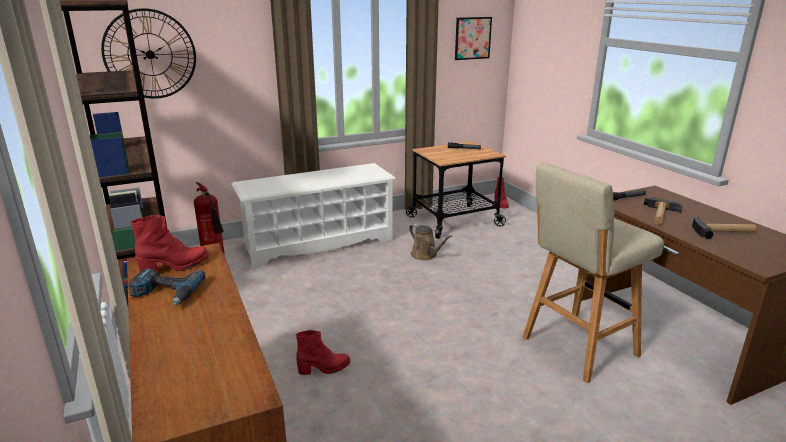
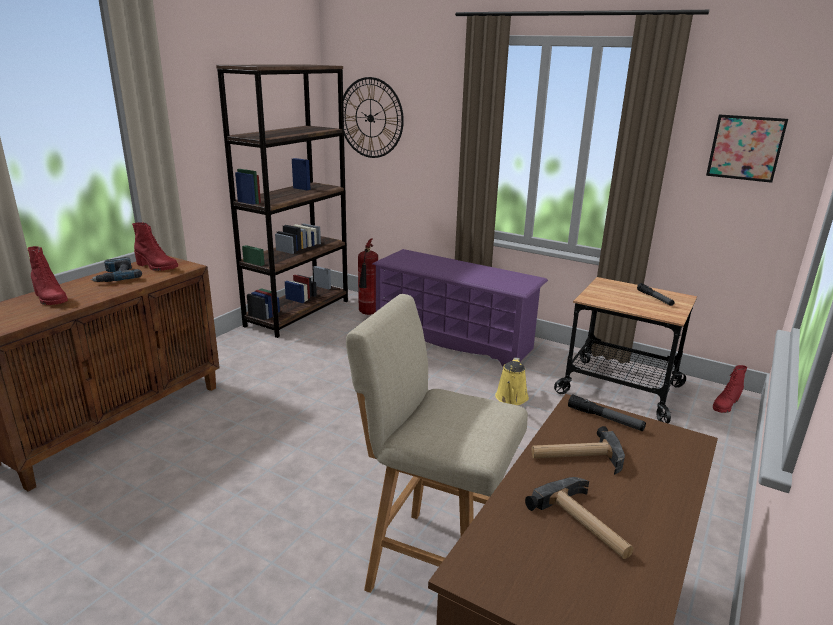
camera: 55 degrees right, 0 degrees up
(318, 243) = (454, 339): white shoe rack -> purple shoe rack
(324, 369) = (261, 417): red boot -> red boot (50, 299)
(425, 255) = (511, 398): brown watering can -> yellow watering can

